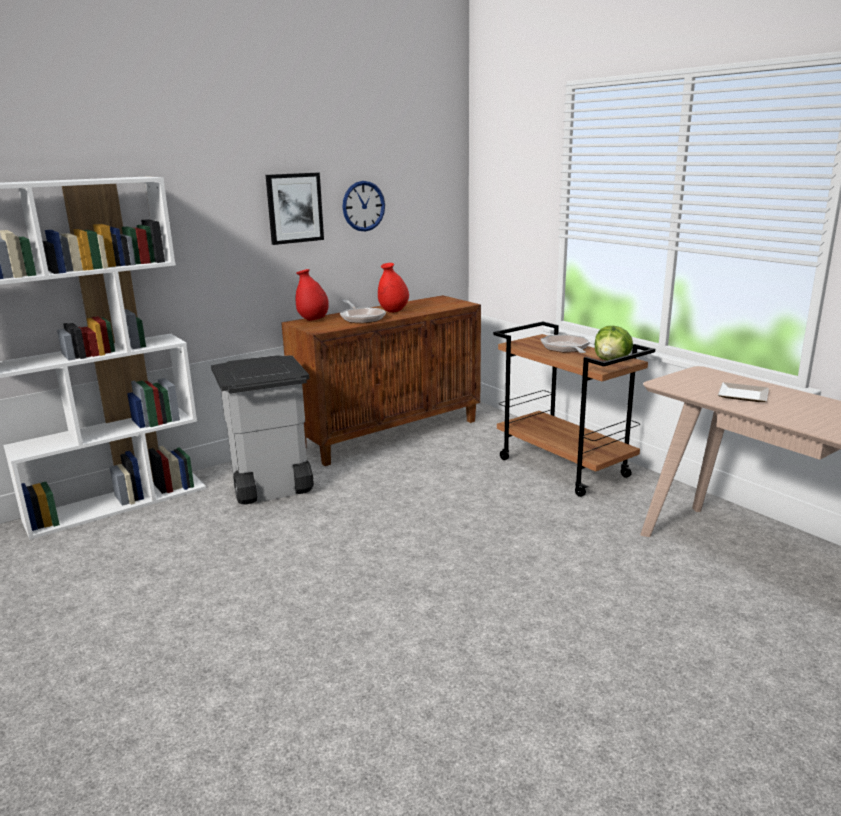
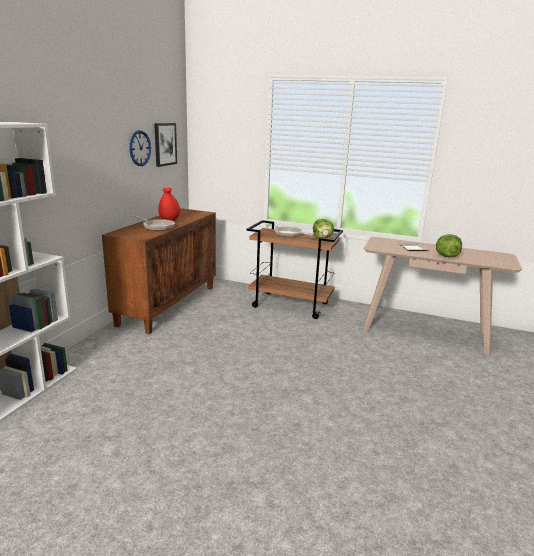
camera: 35 degrees left, 0 degrees up
(270, 488) = (128, 357): grey trash can -> none
(294, 208) = (104, 149): picture -> picture (165, 144)
(313, 320) = (124, 231): red vase -> none
(789, 418) = (446, 256): none -> lettuce

